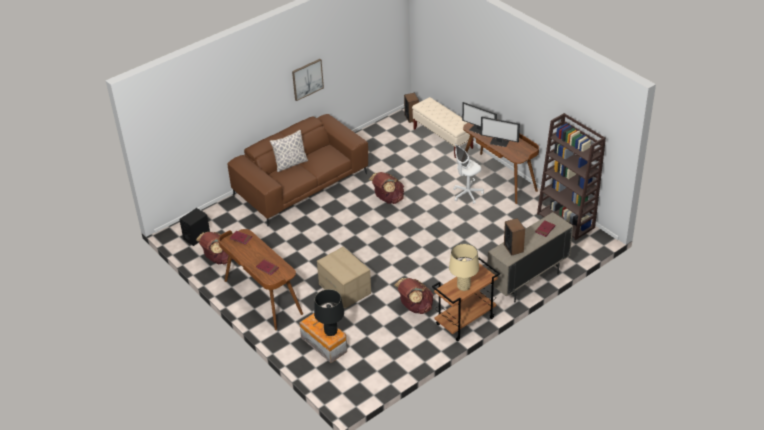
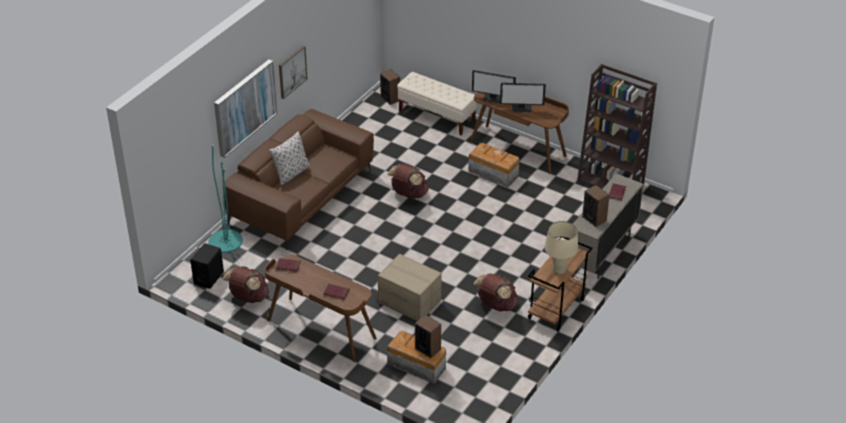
camera: 20 degrees left, 0 degrees up
(224, 210) = (225, 241): none -> turquoise floor lamp
(253, 102) = (244, 107): none -> picture
(331, 331) = (428, 349): black table lamp -> speaker
(467, 194) = (493, 173): white office chair -> storage box

